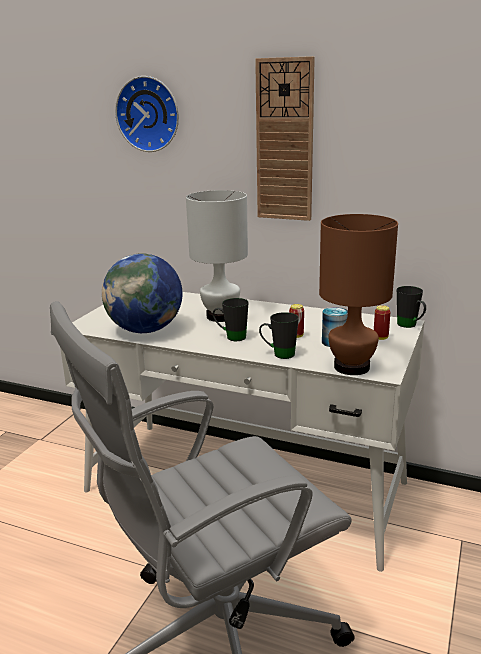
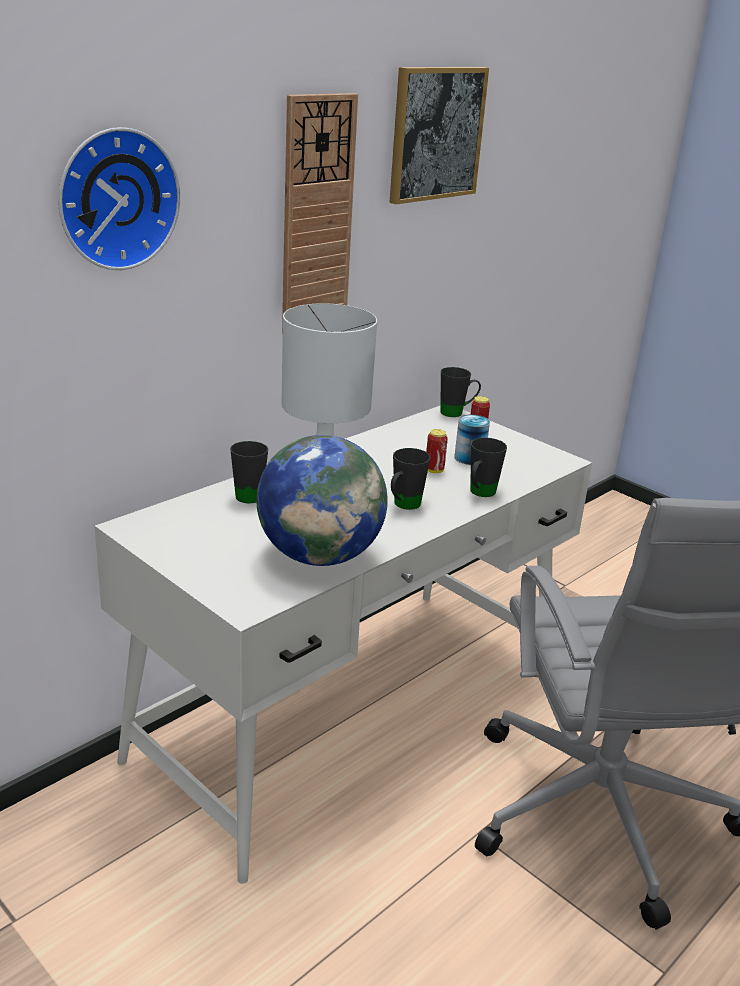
camera: 70 degrees left, 5 degrees up
(201, 302) = (249, 493): none -> black mug
(351, 366) = (539, 469): brown table lamp -> none
(406, 88) = (436, 134): none -> picture

